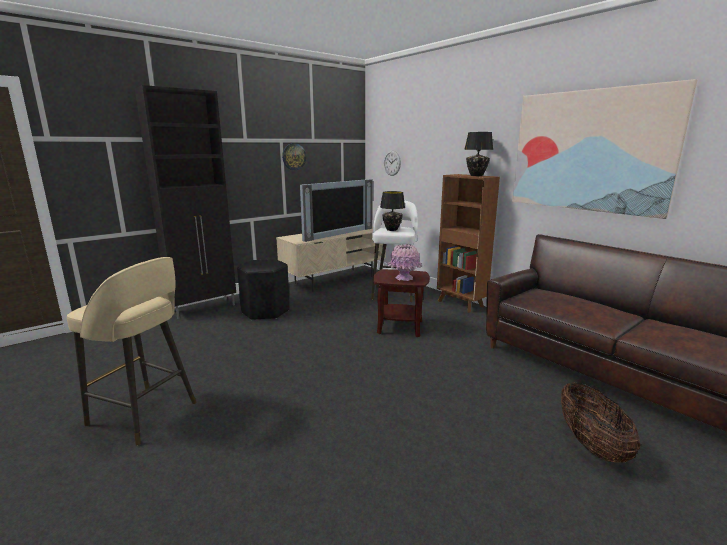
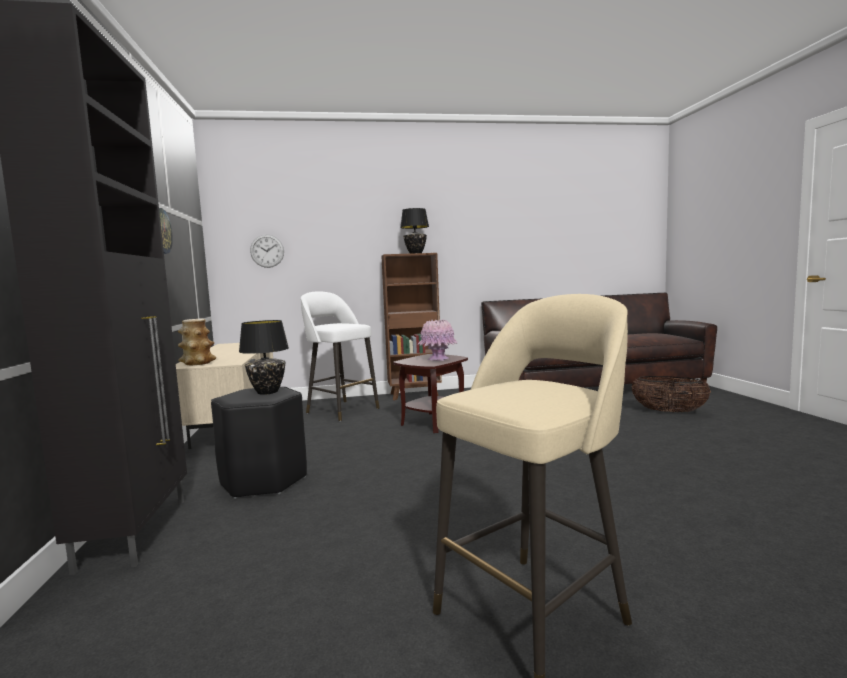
camera: 60 degrees left, 10 degrees down
(295, 237) = (197, 363): none -> vase
(337, 233) = (236, 351): television -> none
(392, 229) = (340, 324): black table lamp -> black table lamp (267, 392)
(589, 151) = (508, 227): picture -> none

